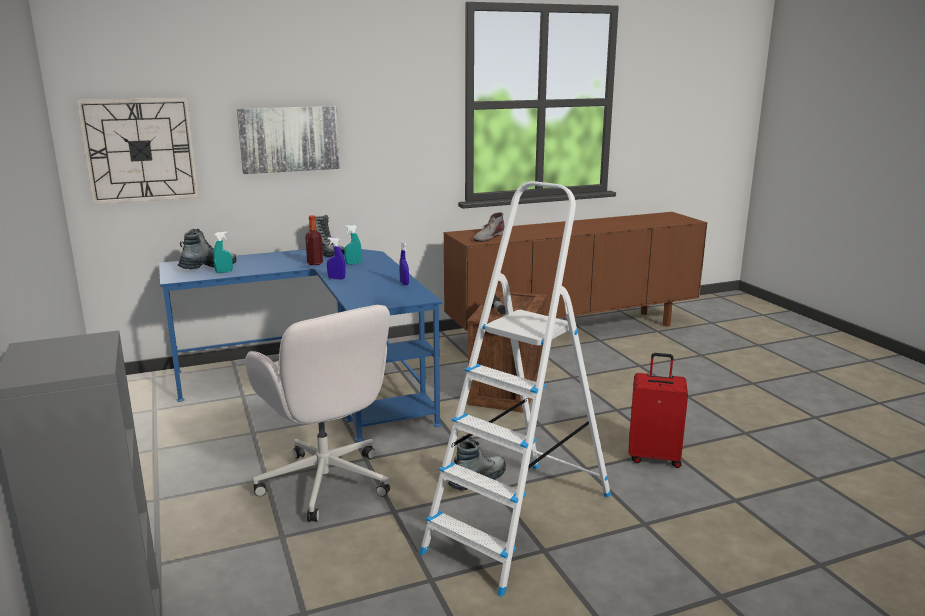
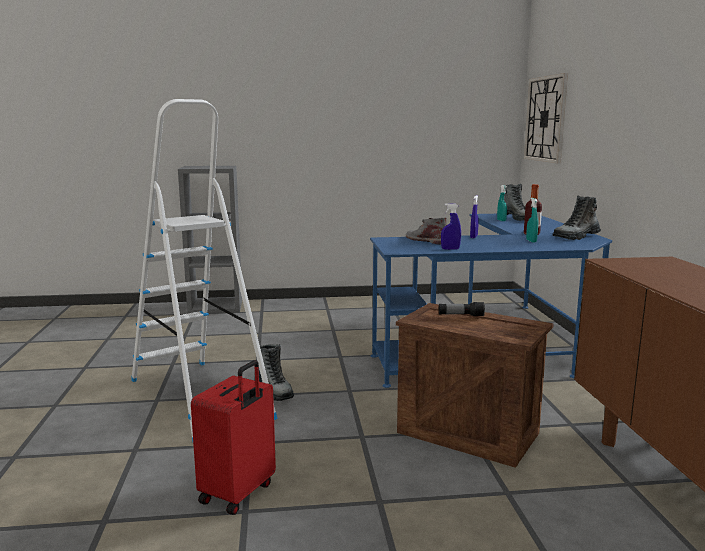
camera: 105 degrees right, 5 degrees down
(289, 139) = (609, 112): picture -> none
(324, 483) = (313, 343): white office chair -> none
(488, 237) = (645, 268): grey boot -> grey boot (427, 240)

